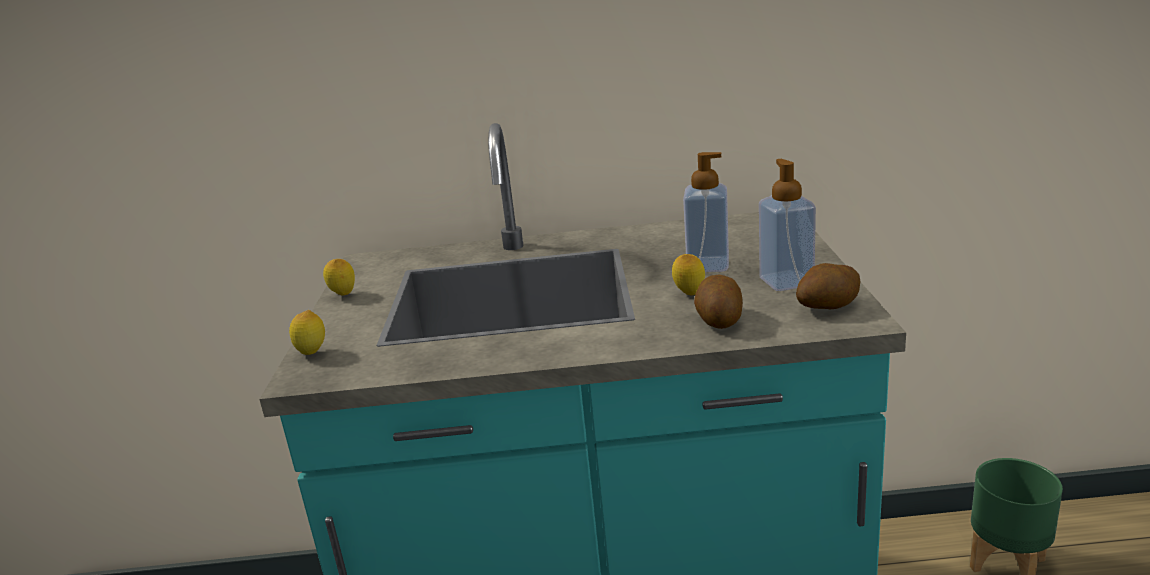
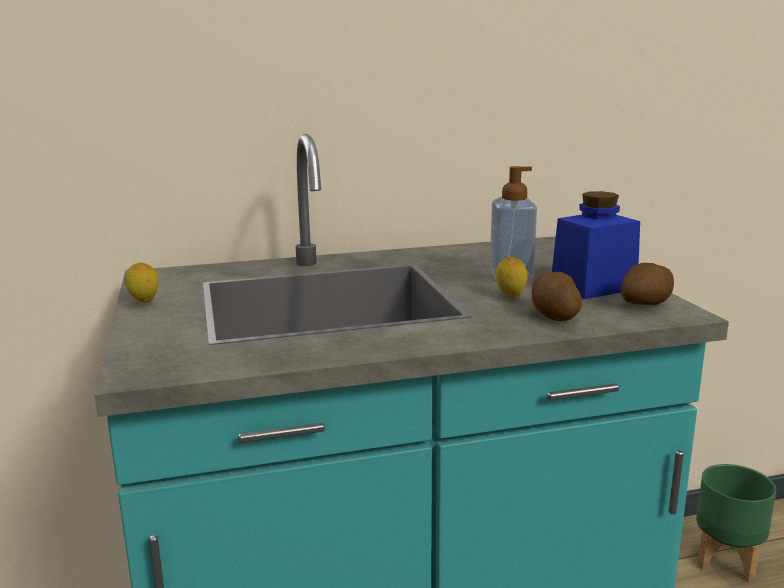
camera: 15 degrees left, 5 degrees down
(312, 354) = (137, 353): lemon -> none
(786, 281) = (593, 287): soap dispenser -> blue jar

